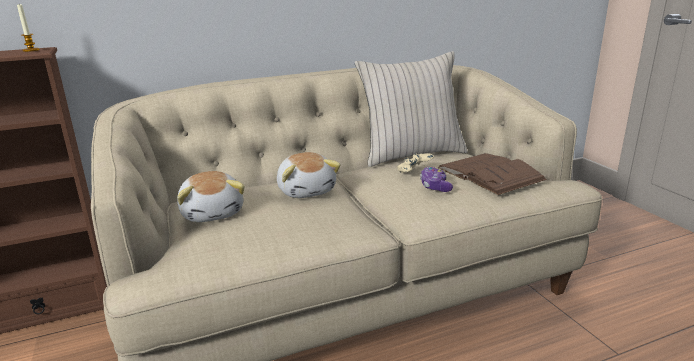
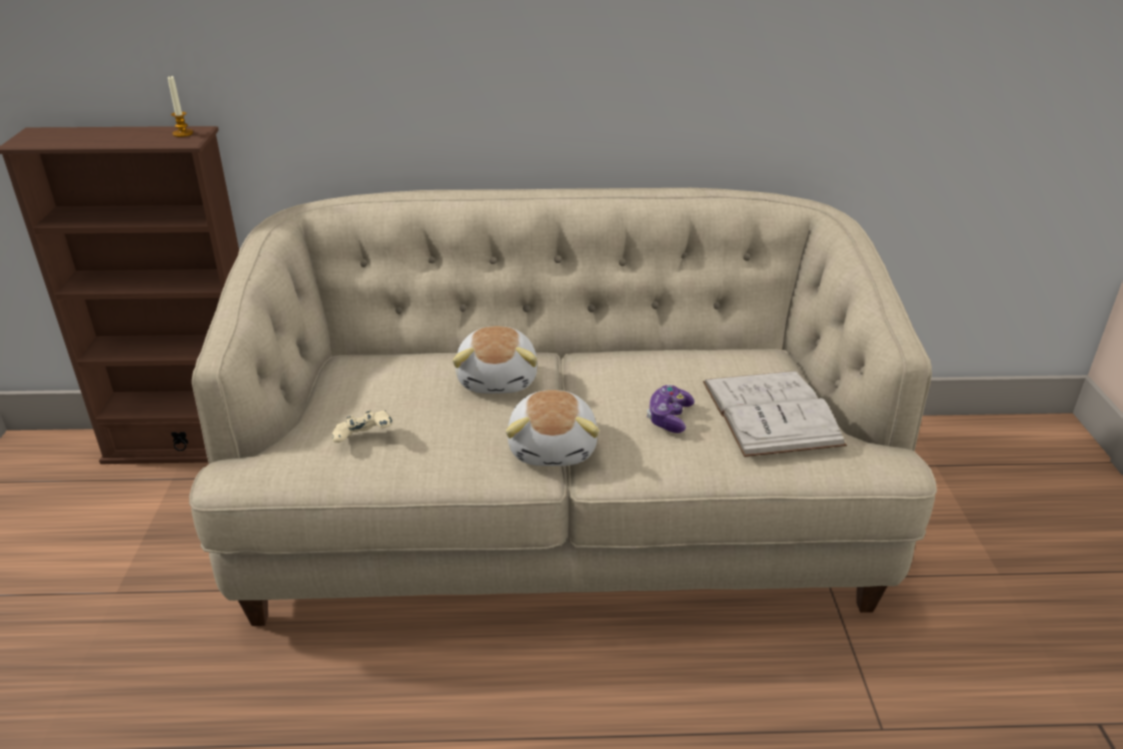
camera: 20 degrees right, 10 degrees up
(213, 213) = (361, 390): plush toy -> plush toy (554, 448)
(411, 154) = (694, 342): beige pillow -> none
(414, 172) = (662, 383): beige game controller -> beige game controller (364, 440)
(490, 173) = (771, 412): brown book -> white book

